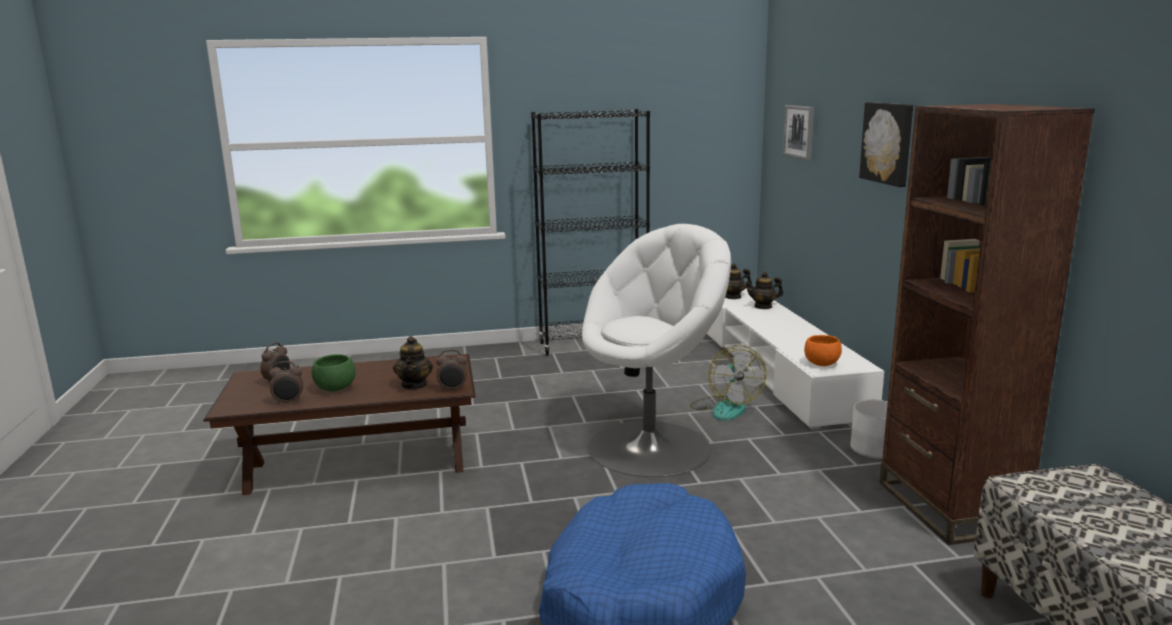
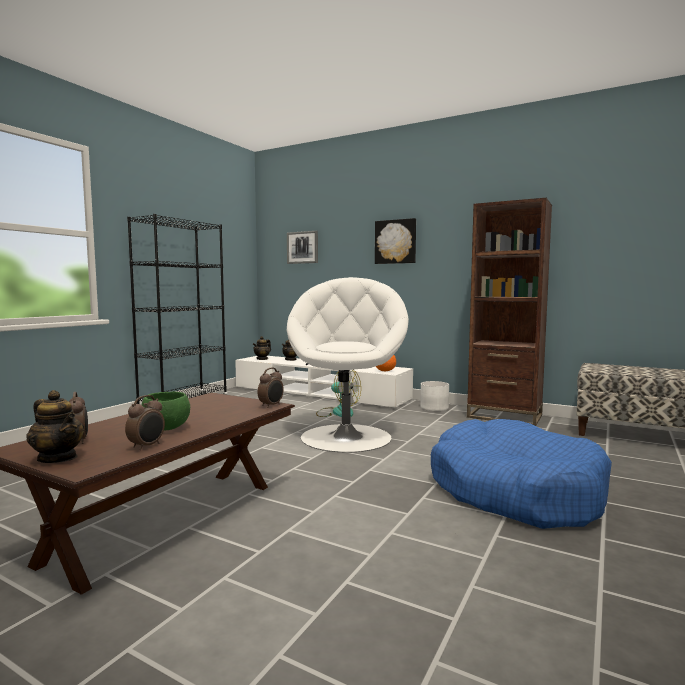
camera: 50 degrees left, 10 degrees down
(415, 385) = (232, 411): teapot -> teapot (58, 458)

